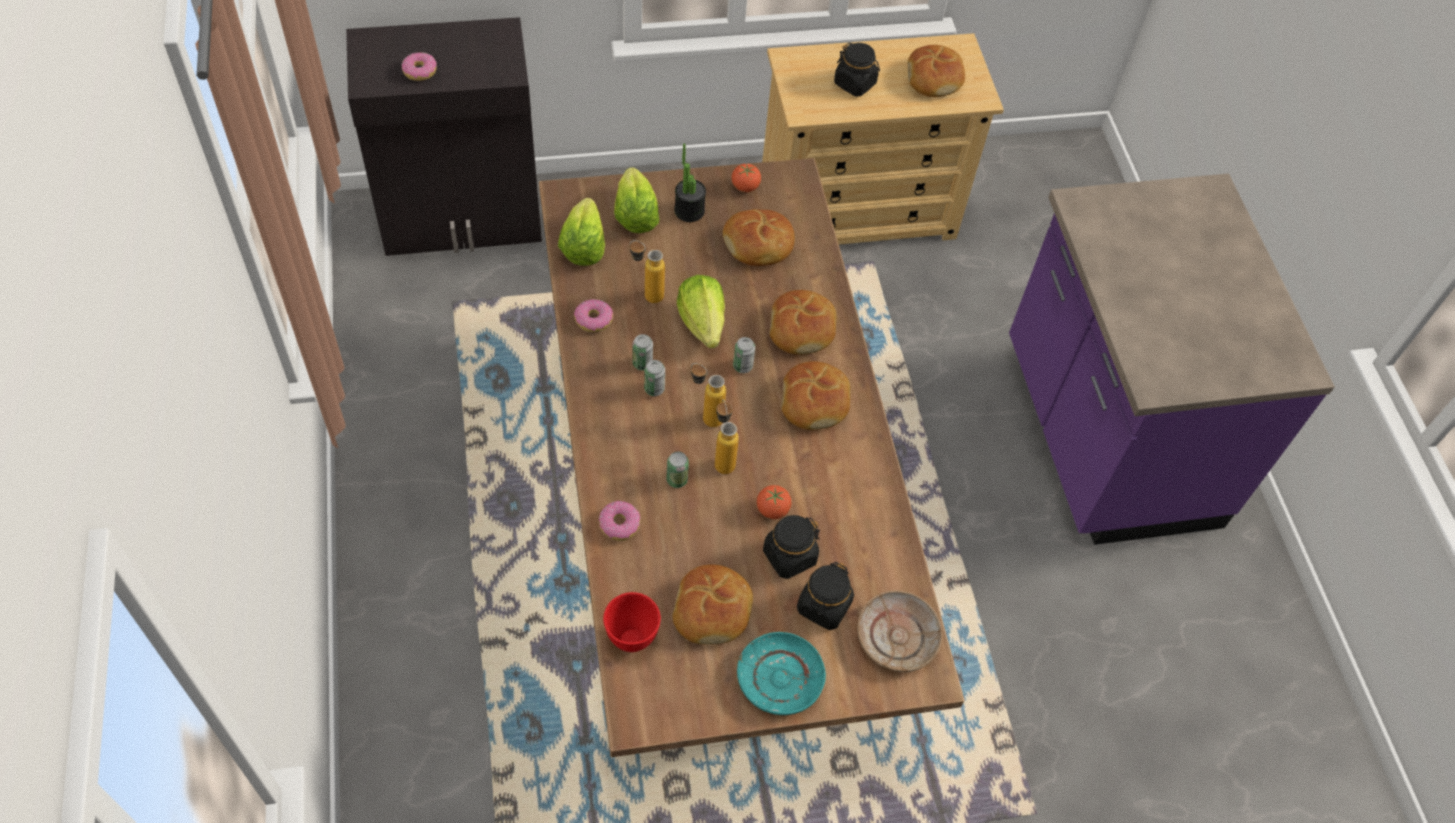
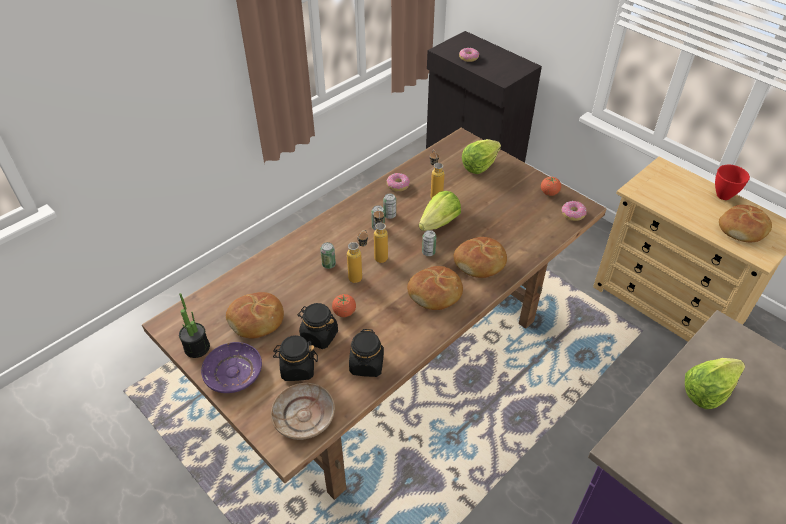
camera: 60 degrees right, 10 degrees down
(583, 247) = (438, 160): lettuce -> lettuce (707, 391)
(619, 524) = (281, 257): donut -> donut (573, 214)
(633, 641) = (214, 299): red bowl -> red bowl (723, 196)
(689, 211) = (506, 182): potted plant -> potted plant (197, 348)
(758, 245) = (516, 217): bread -> none
(780, 679) = (233, 373): turquoise plate -> purple plate
(855, 84) = (686, 199): black jar -> black jar (366, 365)

